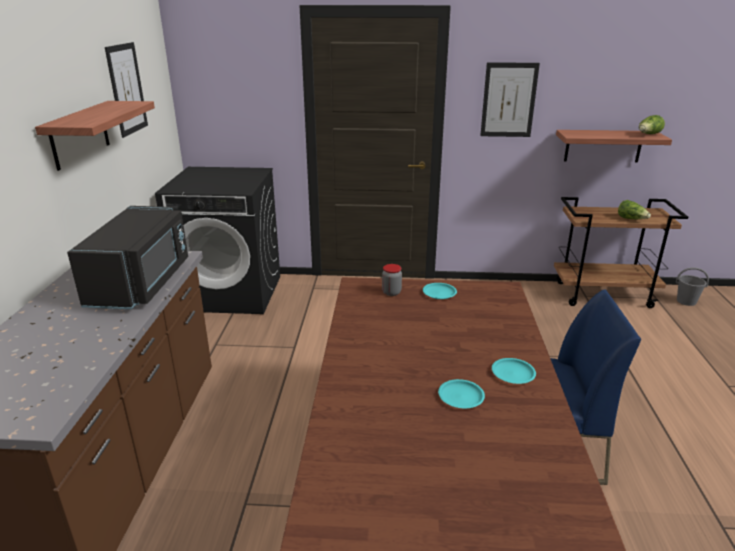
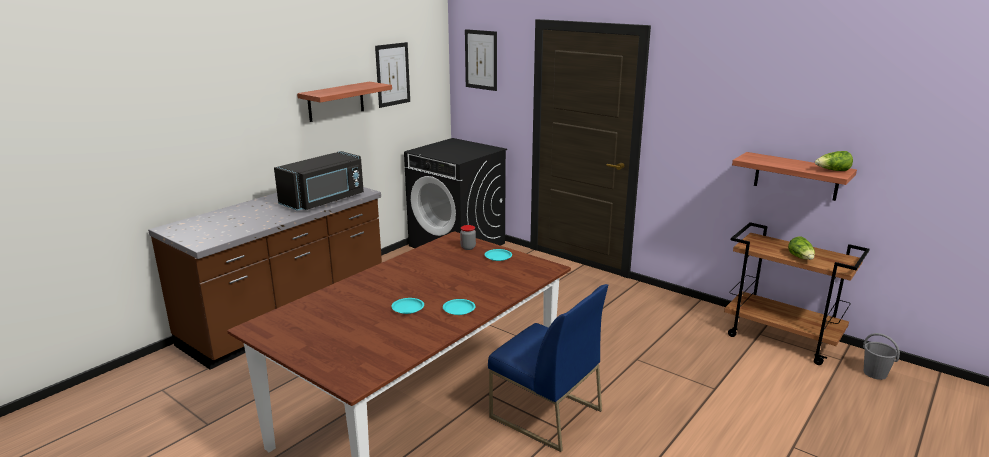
camera: 35 degrees right, 5 degrees down
(509, 100) = (700, 116): picture -> picture (481, 60)

